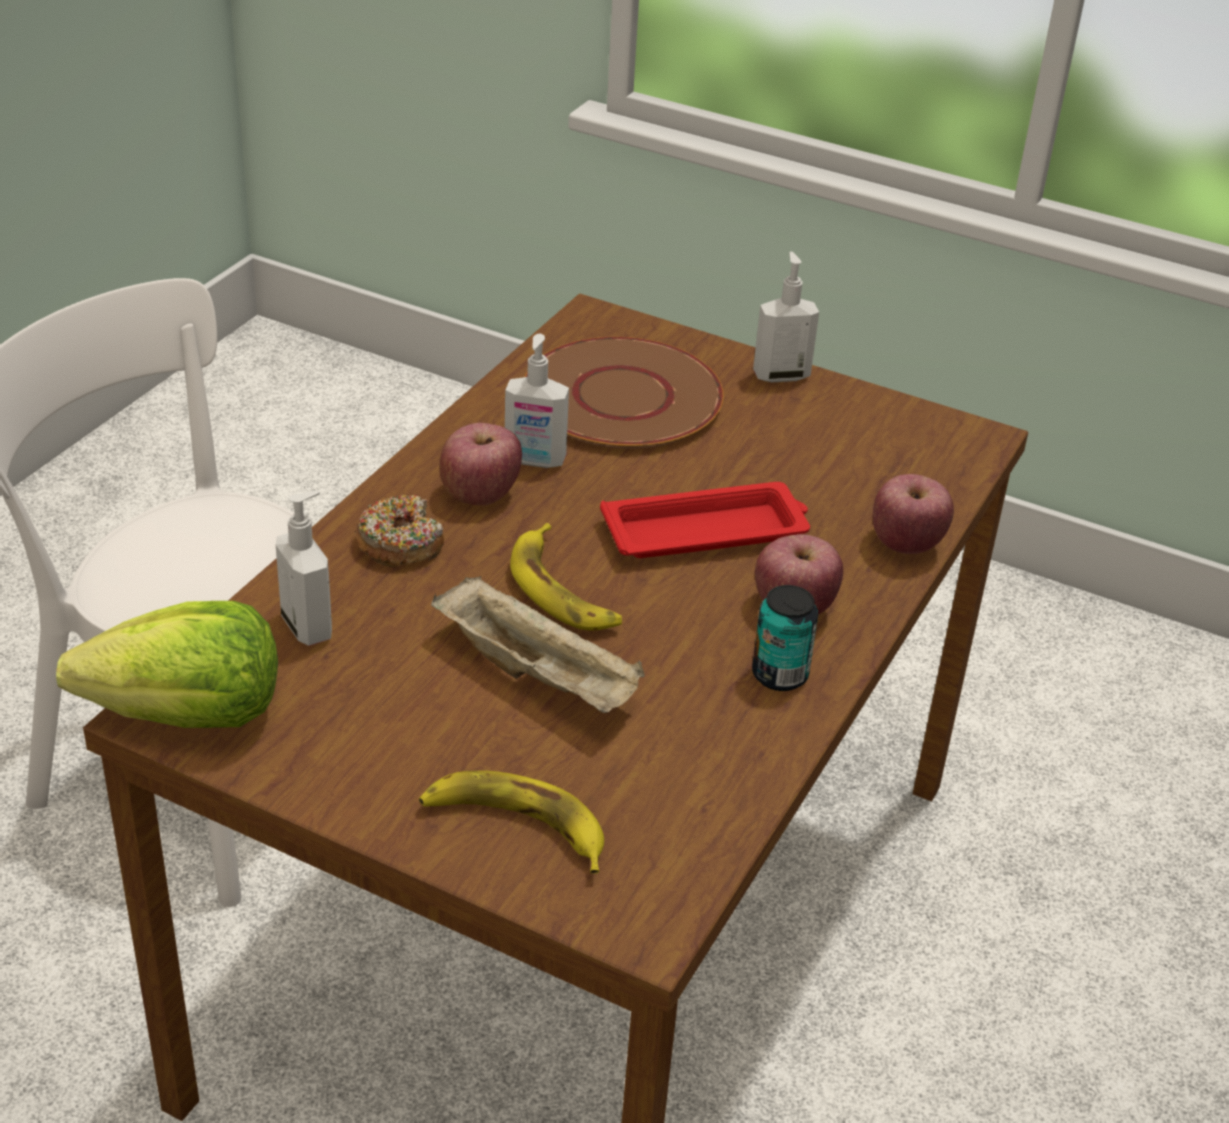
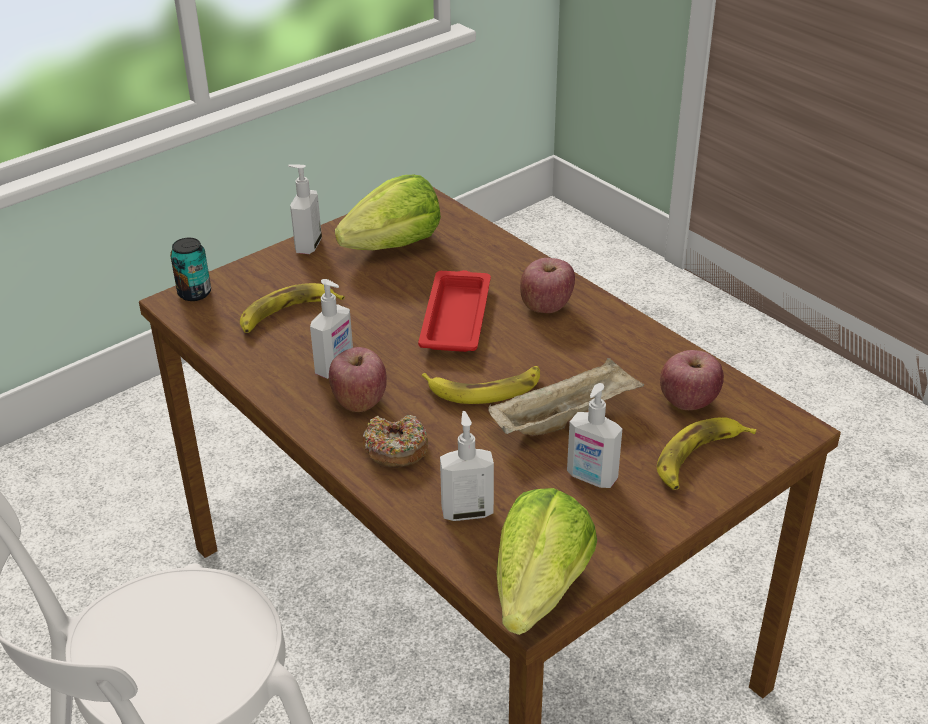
camera: 65 degrees left, 0 degrees up
(421, 723) = (591, 478): none -> soap dispenser
(621, 397) = (287, 314): brown plate -> banana
(779, 675) = (604, 327): can -> can (194, 293)
(838, 442) = (394, 245): none -> lettuce
(906, 544) = (508, 251): apple -> apple (688, 401)

